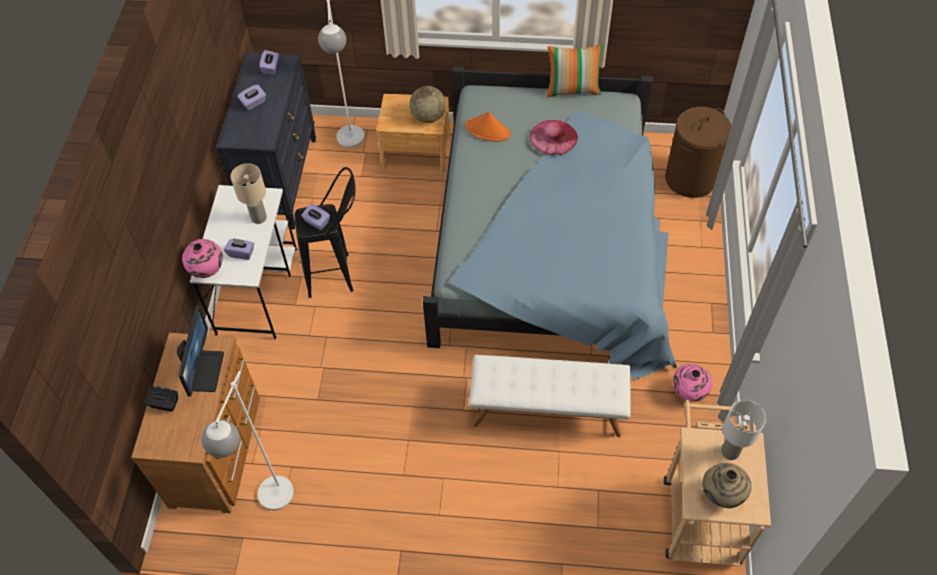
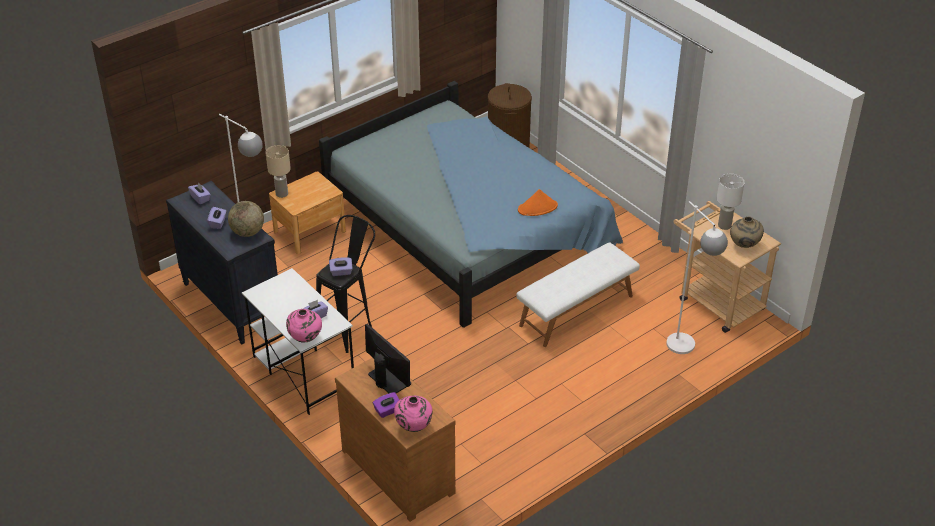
camera: 45 degrees left, 15 degrees down
(164, 404) = (387, 411): black tissue box -> purple tissue box
(259, 218) = (299, 291): beige table lamp -> beige table lamp (282, 194)
(271, 505) = (476, 471): white floor lamp -> white floor lamp (686, 350)
(428, 117) = (320, 188): globe -> globe (248, 232)
(488, 130) = (383, 165): orange hat -> orange hat (537, 208)
(553, 137) = (431, 145): pink hat -> none
(573, 89) = (407, 116): pillow -> none
(689, 392) = (641, 251): pink vase -> pink vase (414, 427)

